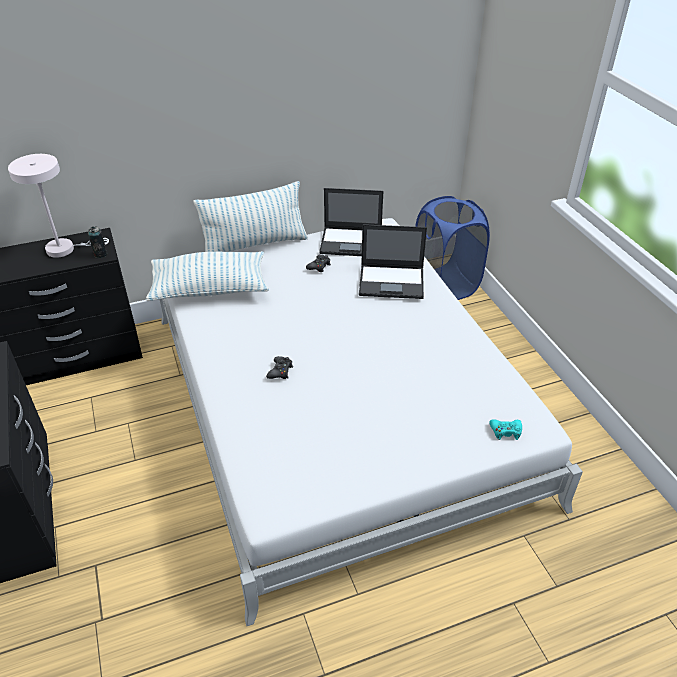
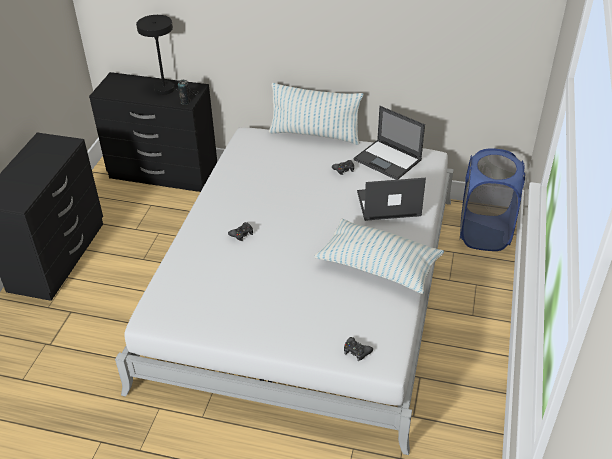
camera: 35 degrees right, 0 degrees up
(65, 248) = (168, 90): white table lamp -> black table lamp
(210, 289) = (252, 156): pillow -> pillow (378, 266)
(392, 282) = (387, 204): laptop -> laptop turned 135 degrees clockwise
(506, 431) = (356, 351): turquoise game controller -> black game controller

